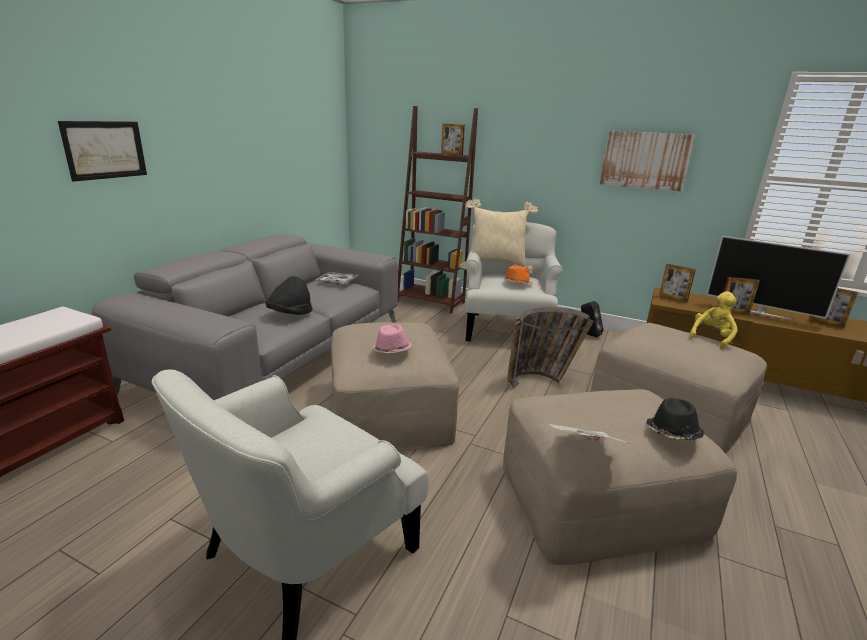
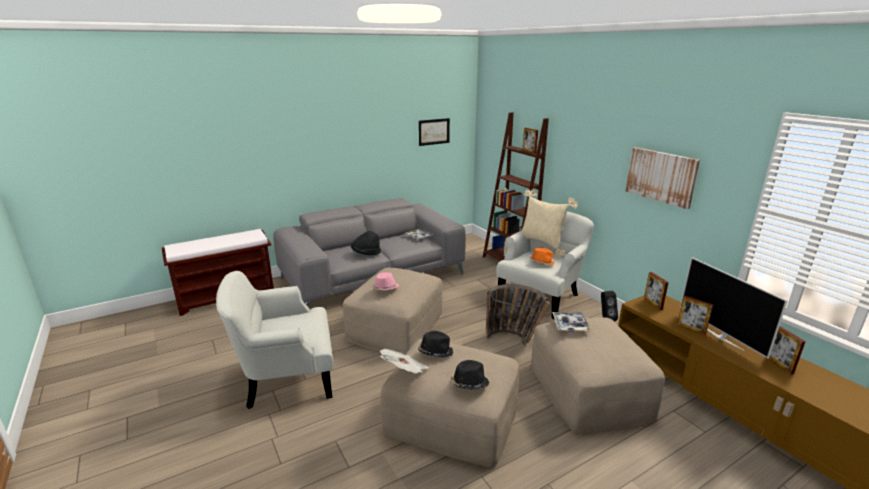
camera: 35 degrees right, 0 degrees up
(105, 150) = (291, 150): picture -> picture (434, 131)
(578, 409) = (435, 352): none -> black hat
(646, 336) = (570, 325): none -> tray
(711, 338) = (626, 342): yellow plush toy -> none

